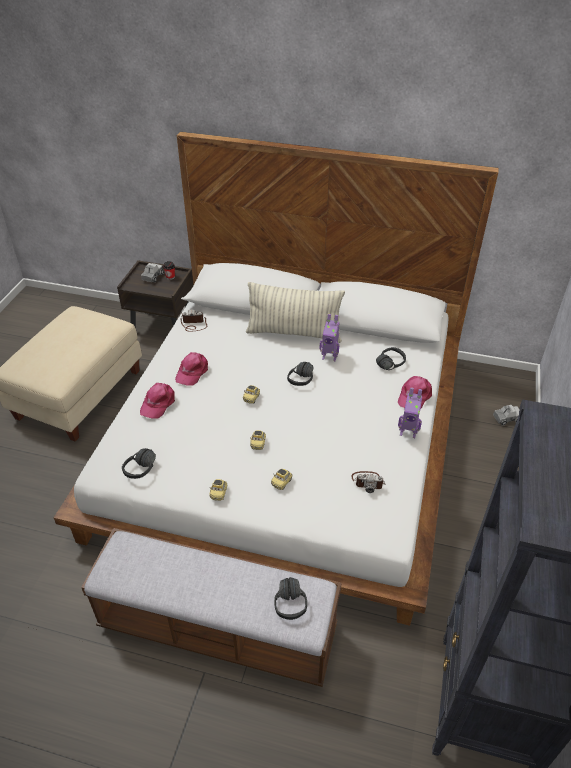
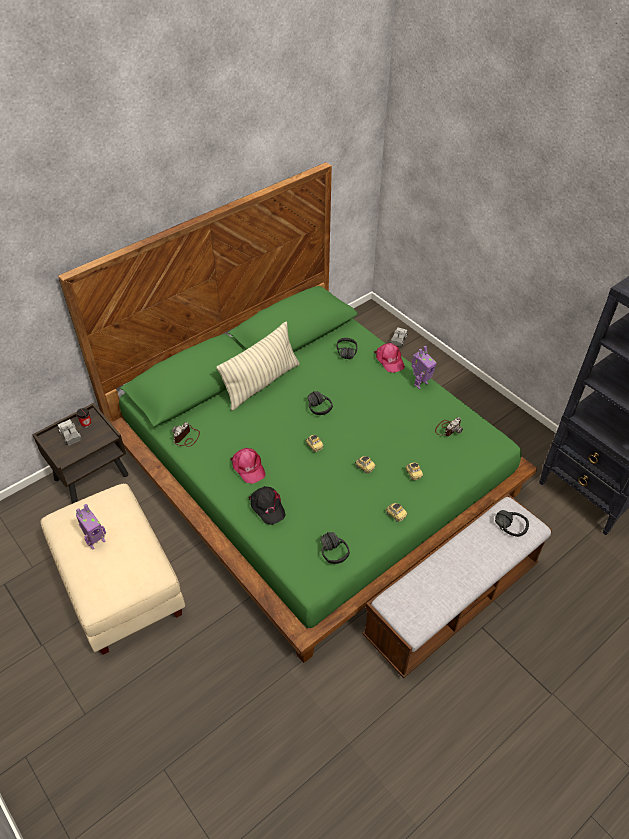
camera: 55 degrees left, 5 degrees up
(158, 403) = (267, 507): pink cap -> black cap
(285, 441) = (313, 468): white bed -> green bed
(329, 356) = (308, 379): toy robot -> toy robot (96, 541)

